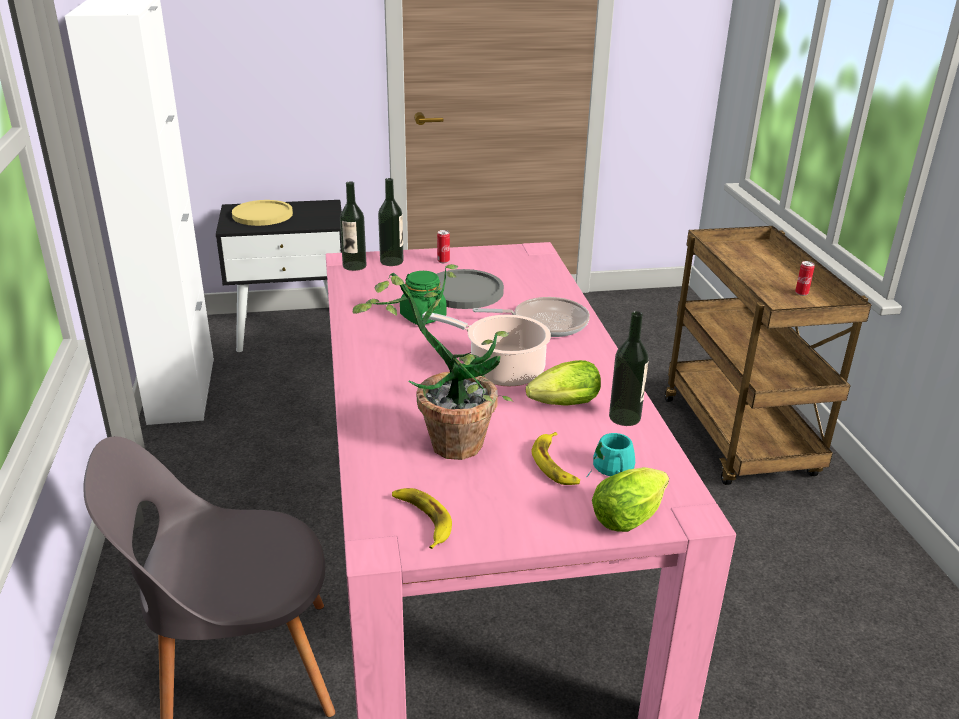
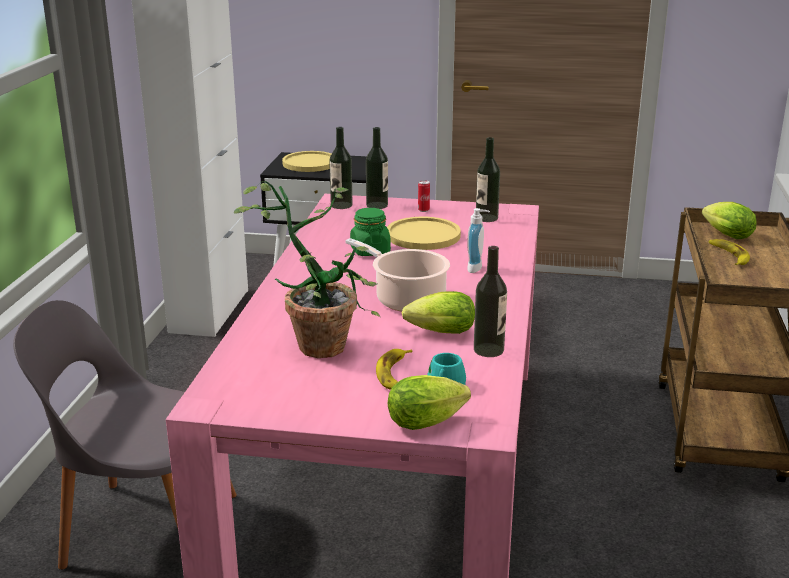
camera: 20 degrees right, 5 degrees down
(422, 520) = (252, 393): banana -> banana (729, 256)
(464, 291) = (423, 235): grey plate -> yellow plate
(511, 263) = (486, 218): none -> bottle
(545, 323) = (477, 268): frying pan -> soap dispenser
(733, 253) = (724, 234): none -> lettuce
(801, 293) = (768, 277): can -> none

